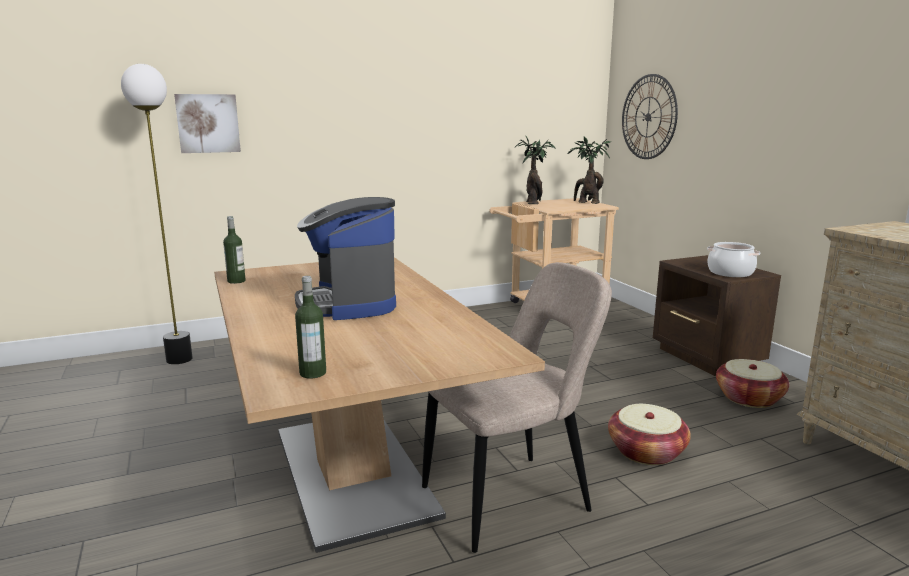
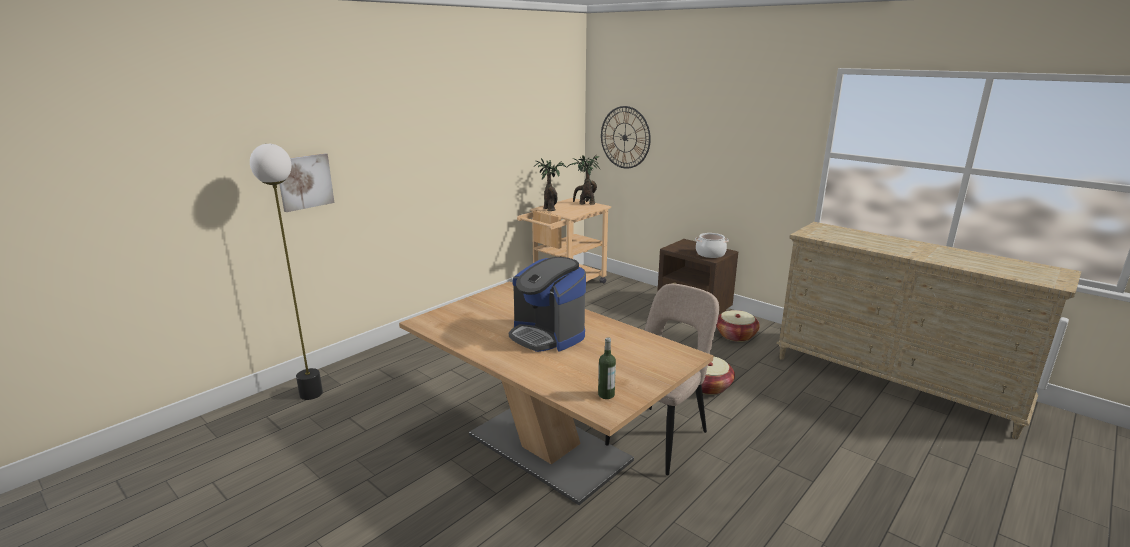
camera: 25 degrees left, 5 degrees up
(236, 281) = (434, 329): bottle -> none

